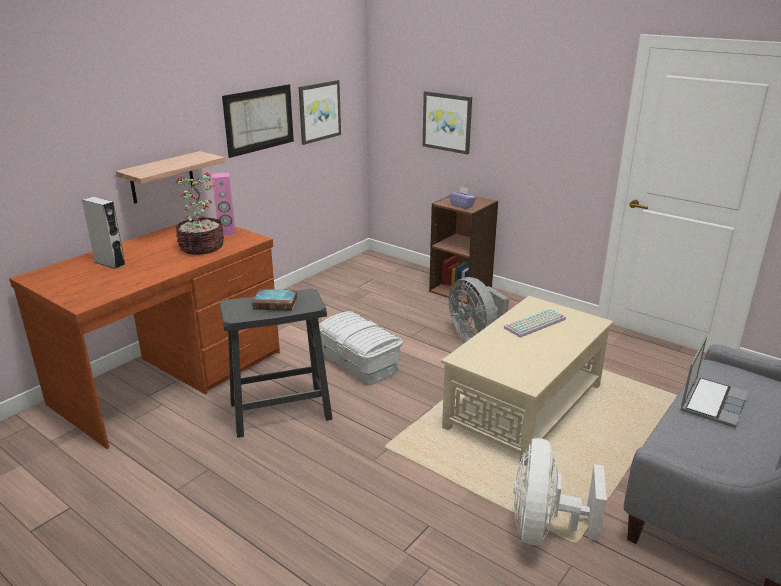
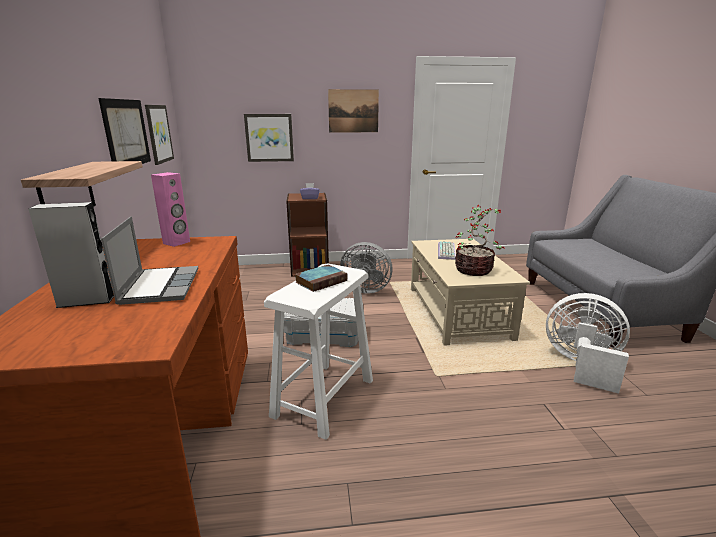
camera: 45 degrees left, 5 degrees down
(201, 248) = (180, 258): potted plant -> potted plant (474, 270)
(280, 411) = (323, 398): black stool -> white stool
(544, 528) = (581, 365): white fan -> white fan turned 150 degrees clockwise
(545, 102) = (353, 111): none -> picture
(712, 402) = (582, 254): laptop -> laptop (159, 286)

